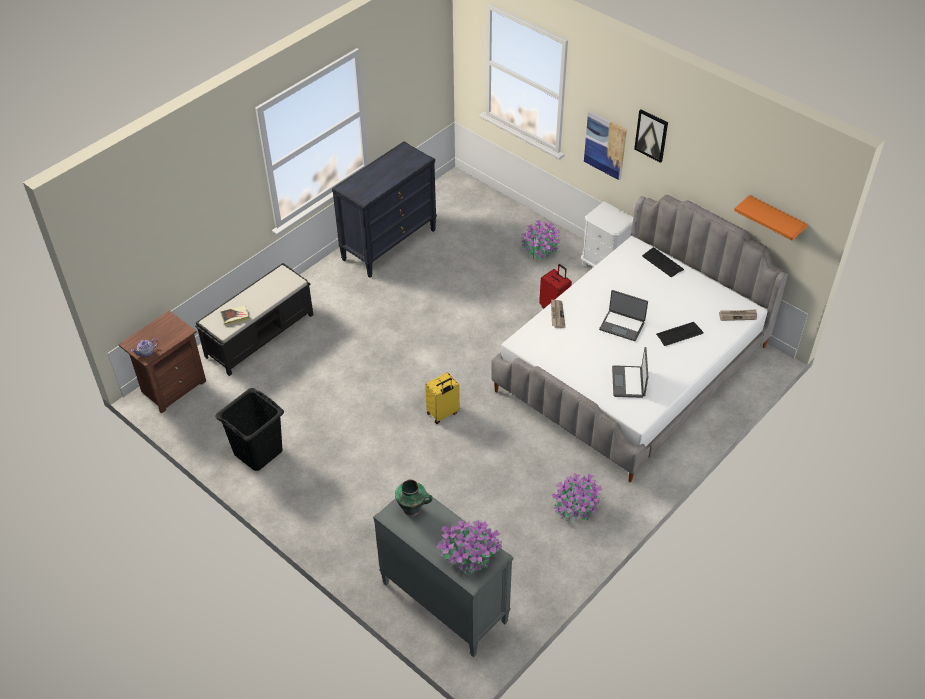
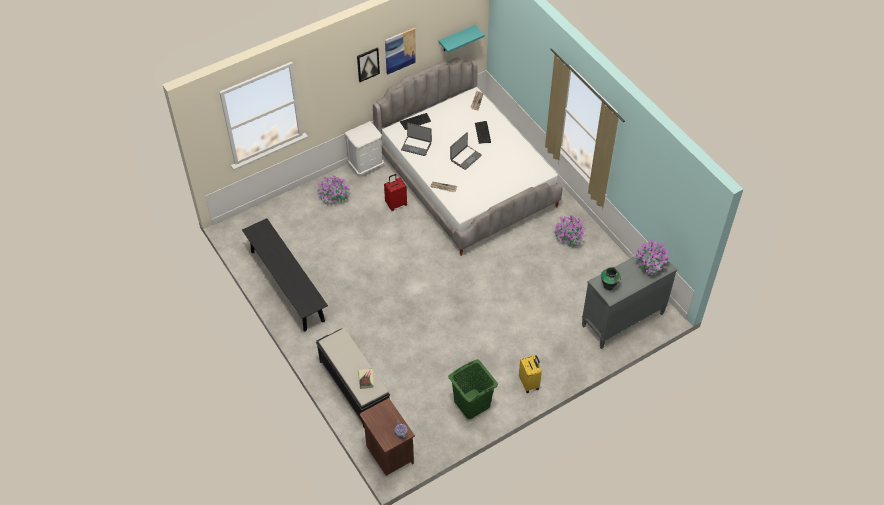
camera: 75 degrees left, 5 degrees up
(257, 452) = (472, 404): black laundry basket -> green laundry basket
(389, 244) = (287, 285): black dresser -> black bench
(443, 413) = (471, 288): yellow suitcase -> yellow suitcase (529, 383)
(605, 145) = (336, 99): picture -> picture (400, 50)
(629, 382) = (515, 168): laptop -> laptop (416, 146)
(775, 219) = (456, 38): orange shelf -> turquoise shelf

